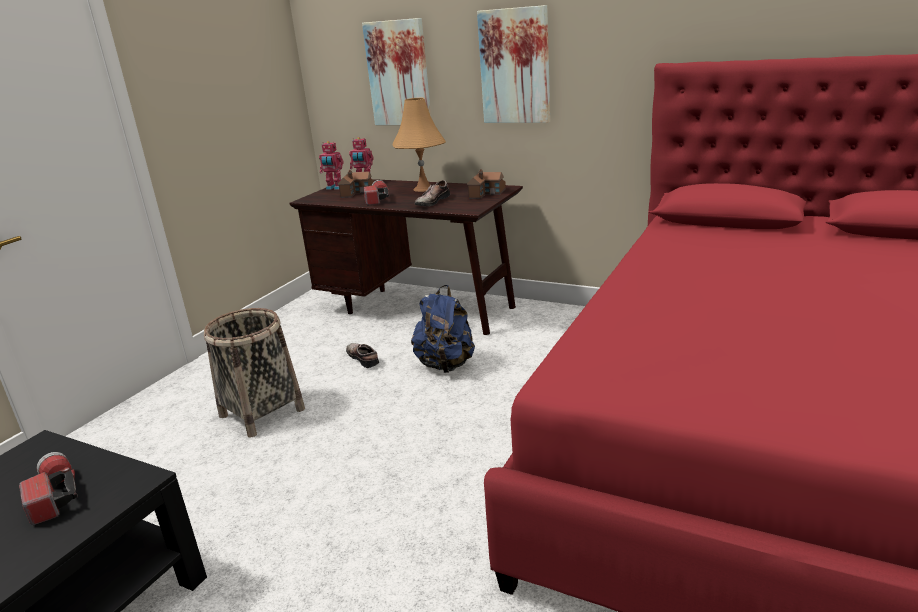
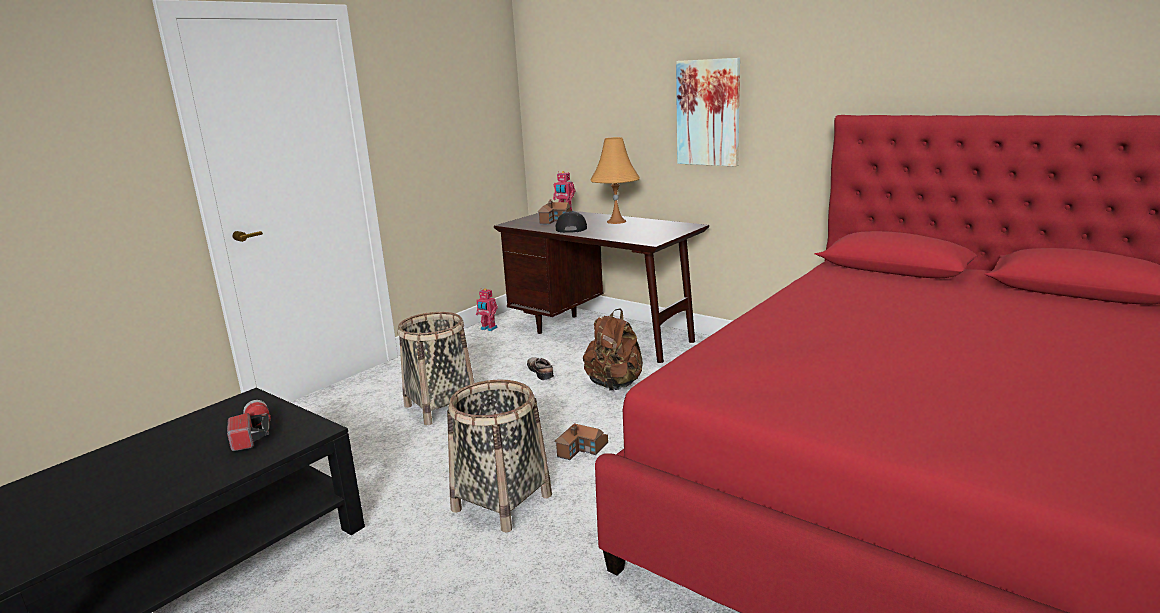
camera: 10 degrees right, 5 degrees down
(334, 188) = (537, 216): toy robot -> toy robot (488, 328)
(361, 522) = (502, 502): none -> basket
(377, 199) = (571, 228): flashlight -> black cap
(398, 73) = (604, 115): picture -> none
(431, 201) = (618, 232): shoe -> none
(446, 365) = (614, 385): blue backpack -> brown backpack
(487, 193) = (672, 229): toy house -> toy house (582, 449)

